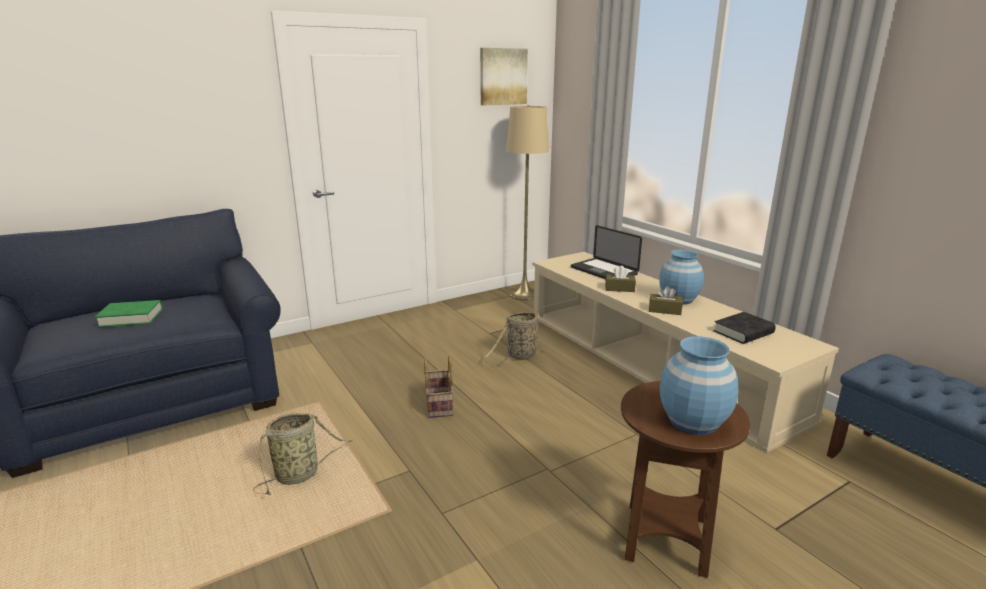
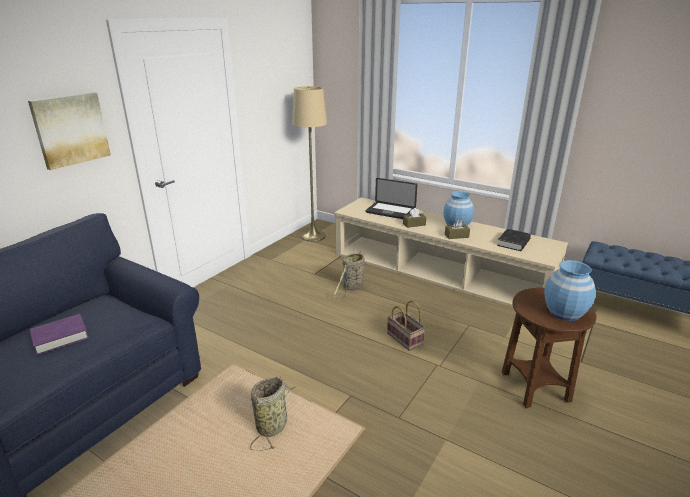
camera: 25 degrees left, 5 degrees up
(131, 318) = (60, 337): green book -> purple book
(440, 405) = (328, 340): basket -> basket (406, 339)
(502, 76) = (281, 63): picture -> picture (70, 129)

